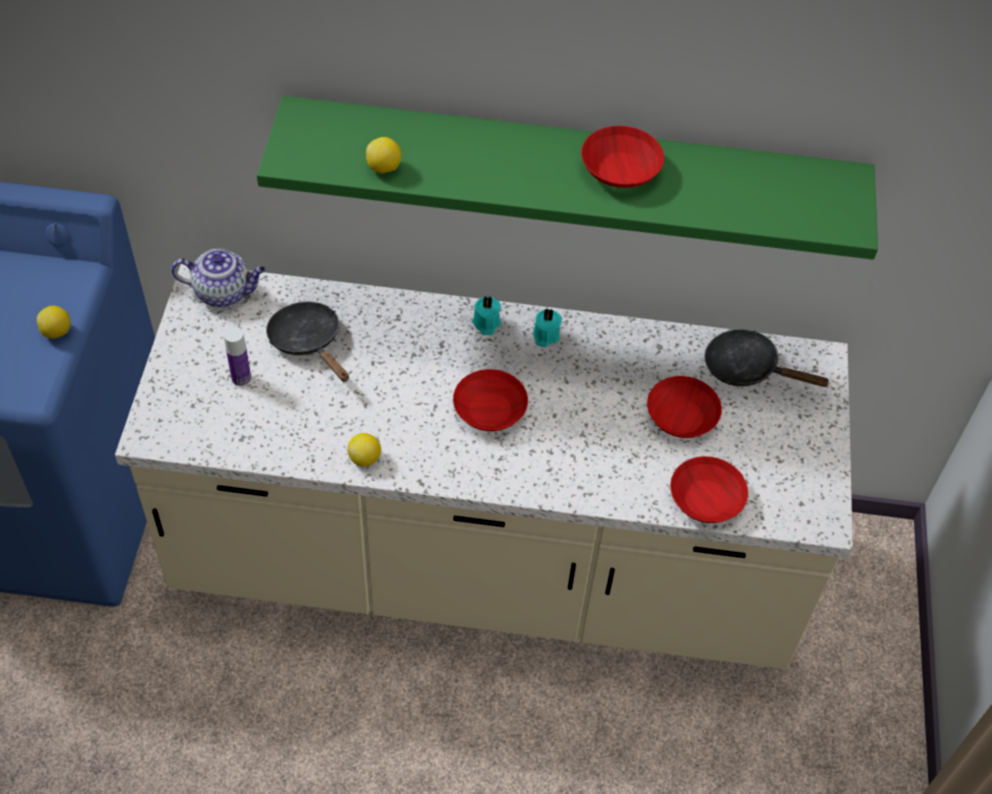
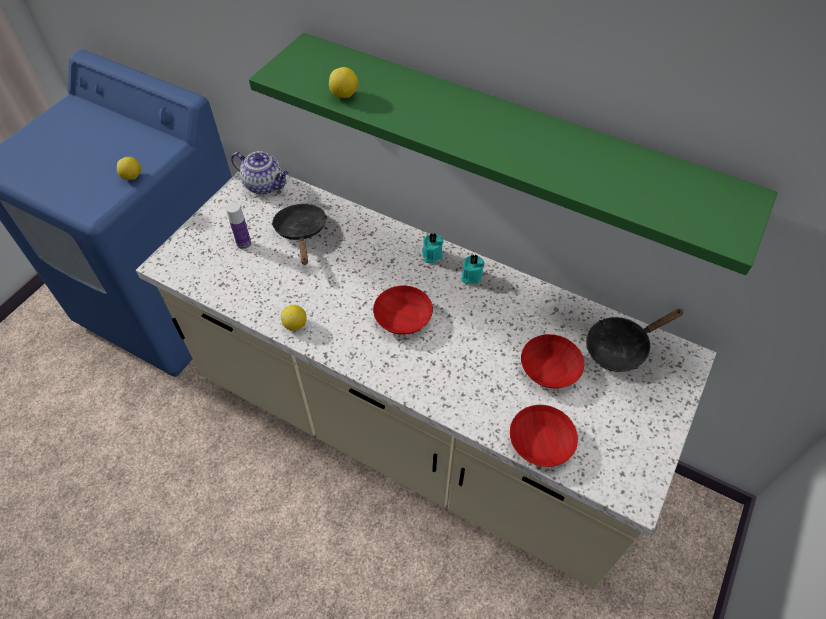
camera: 25 degrees right, 0 degrees up
(621, 171) = (535, 142): red bowl -> none
(747, 369) = (621, 347): black frying pan -> black frying pan turned 75 degrees counterclockwise

